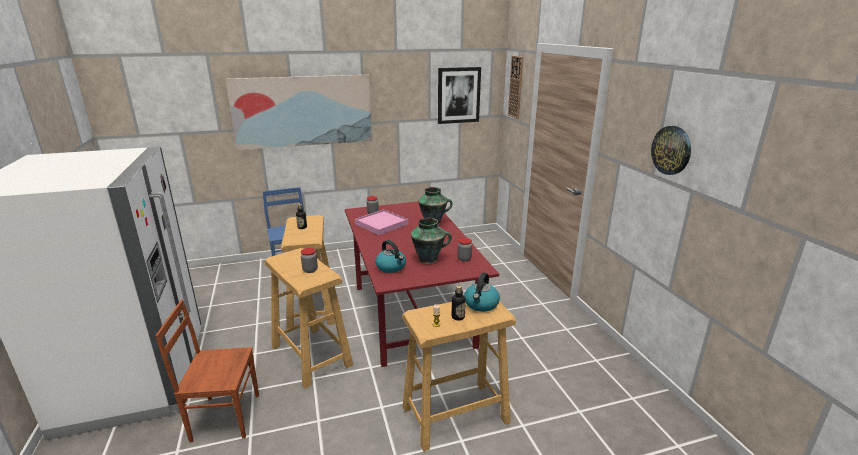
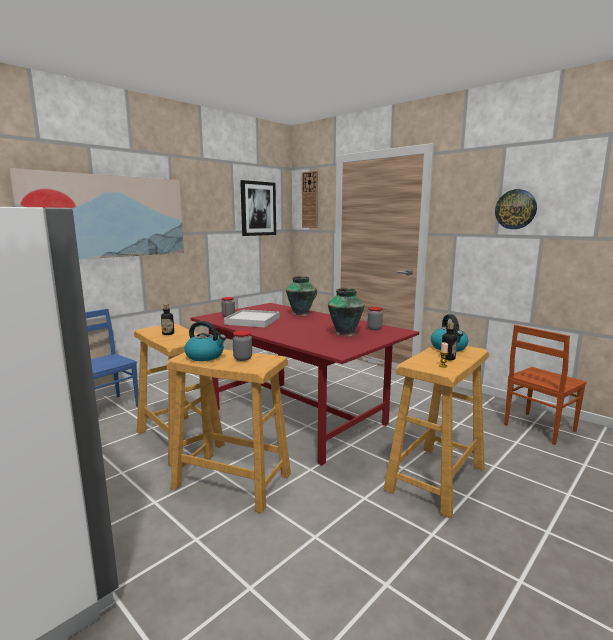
camera: 30 degrees left, 10 degrees down
(225, 416) = (189, 583): brown chair -> brown chair (538, 428)
(381, 224) = (253, 321): pink tray -> white tray
(391, 267) = (322, 343): kettle -> kettle (205, 356)

